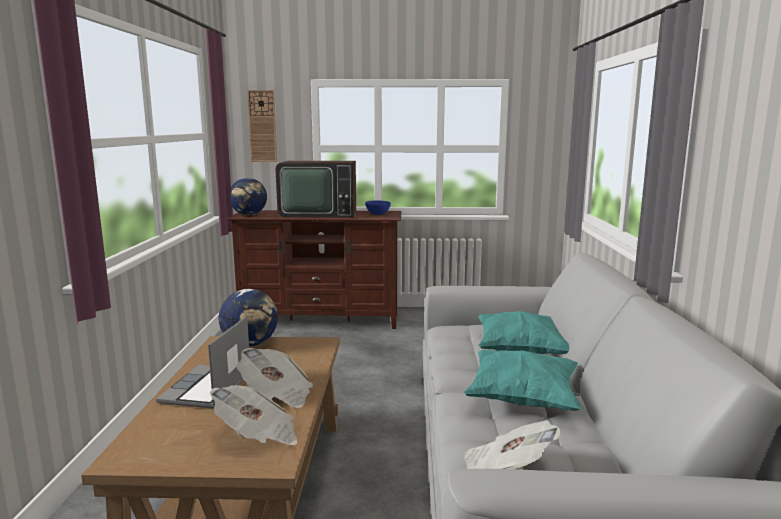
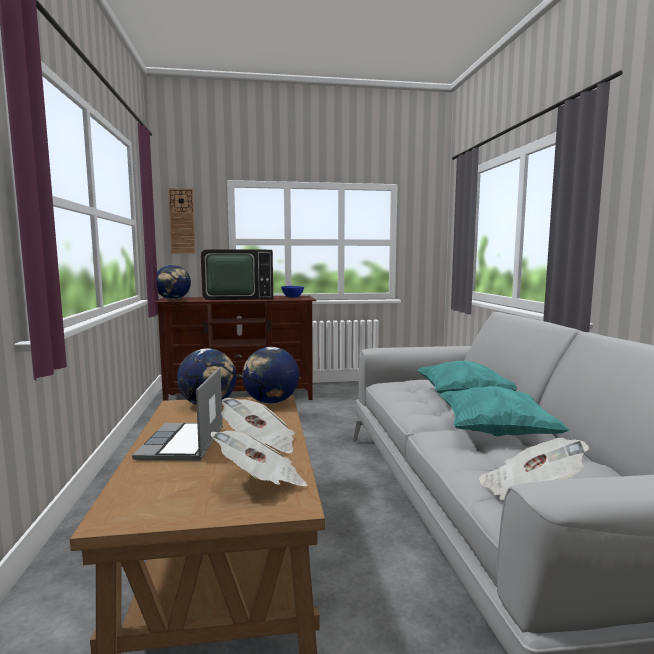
camera: 10 degrees left, 5 degrees down
(312, 345) = (271, 402): none -> globe

